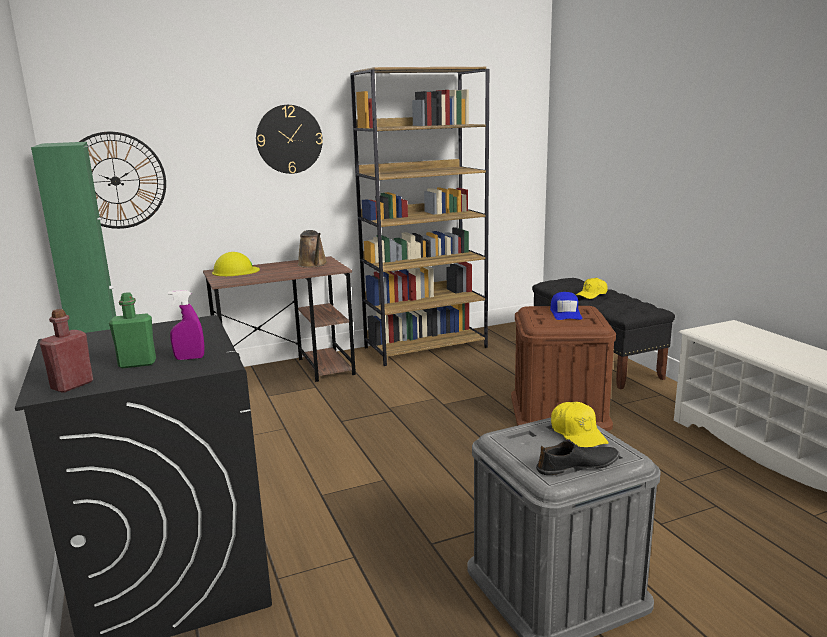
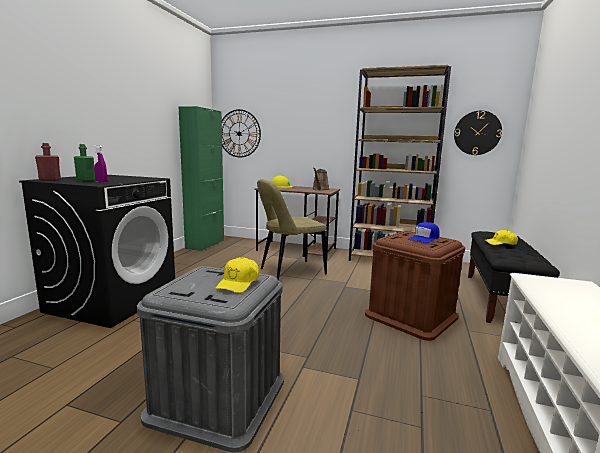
camera: 40 degrees right, 5 degrees down
(289, 139) = (325, 117): wall clock -> wall clock (477, 133)
(344, 412) = (289, 272): none -> beige chair
(577, 466) = (189, 294): black shoe -> none

